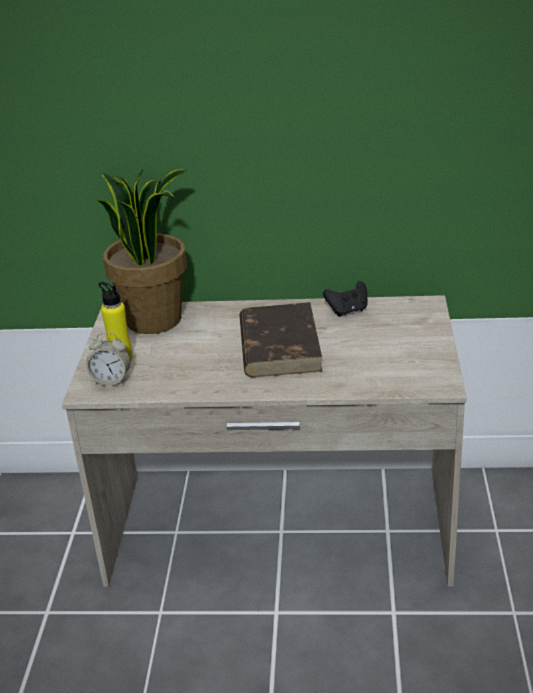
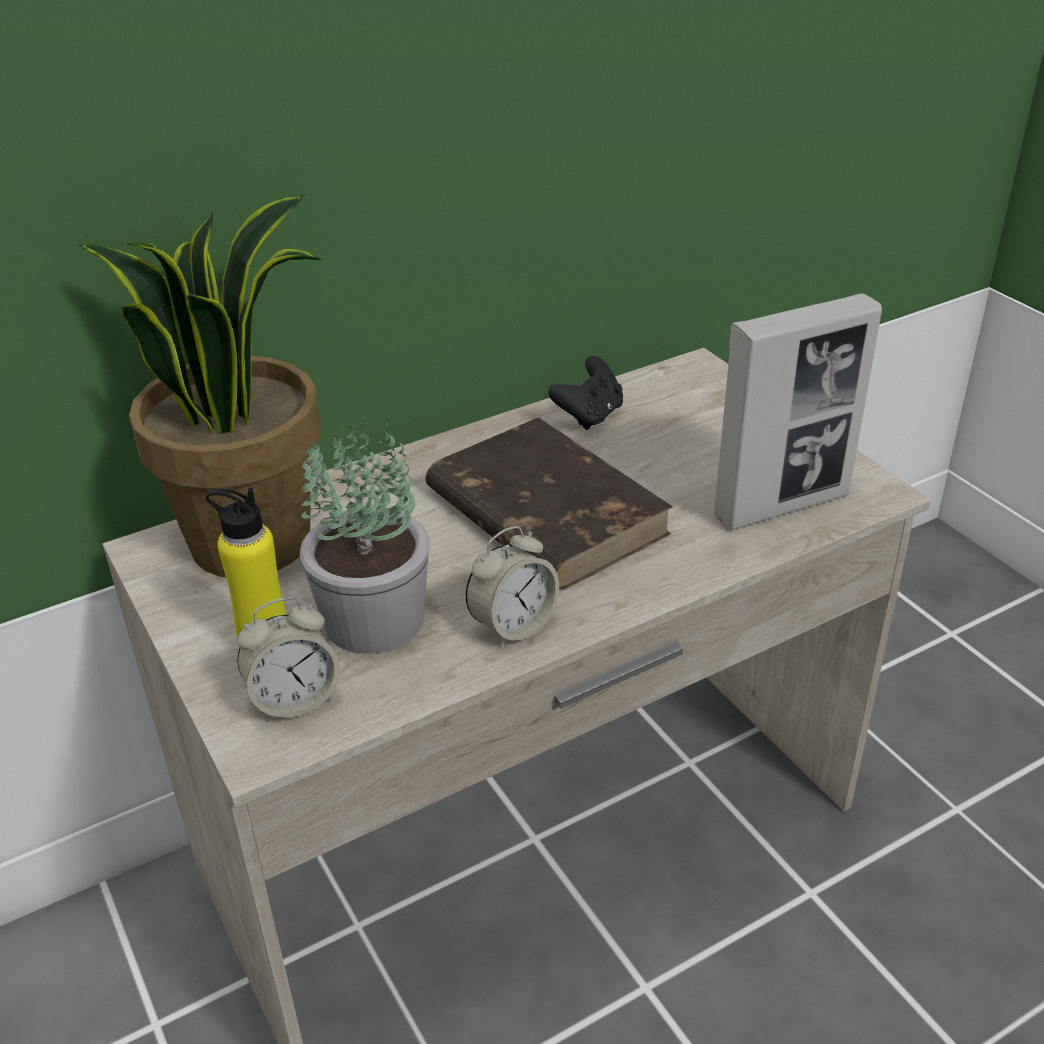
camera: 35 degrees left, 5 degrees up
(168, 363) = (376, 619): none -> potted plant
(216, 383) = (513, 626): none -> alarm clock
(388, 376) = (782, 505): none -> picture frame

